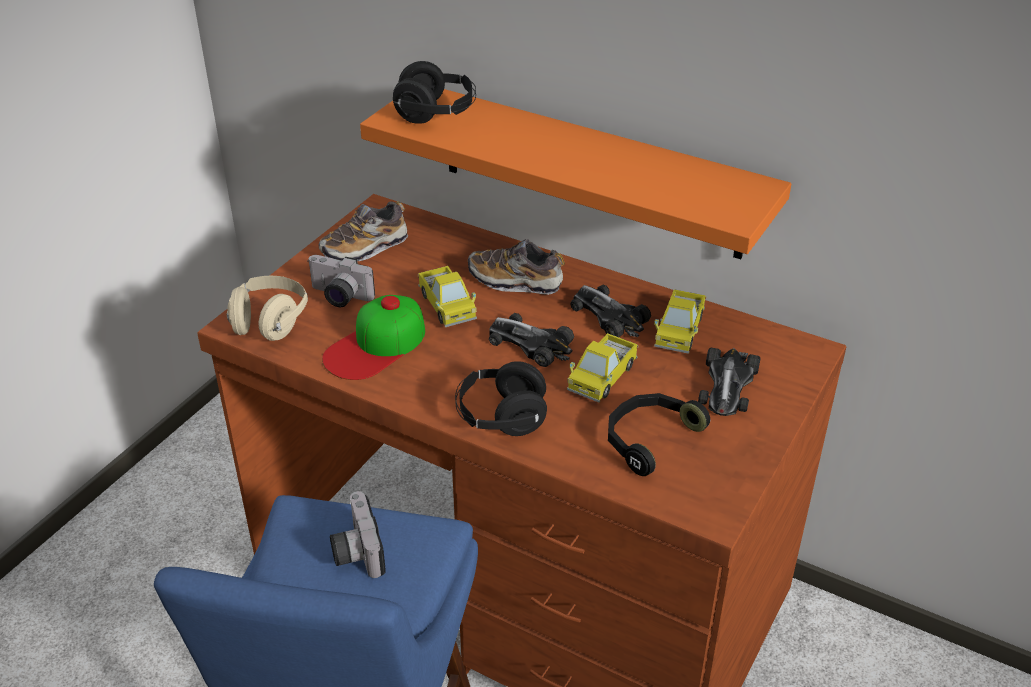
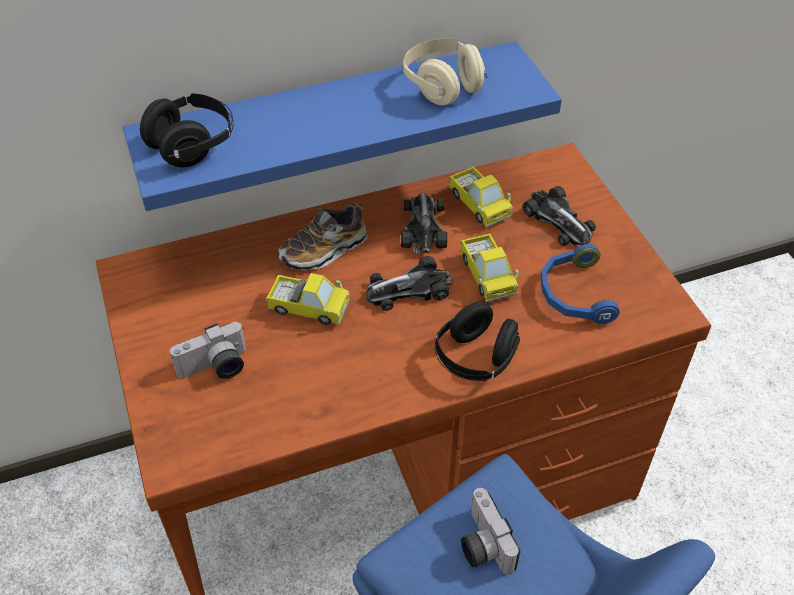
camera: 50 degrees left, 10 degrees up
(270, 322) = (196, 436): beige headphones -> beige headphones (442, 86)
(355, 550) = (481, 544): camera -> camera turned 45 degrees clockwise
(365, 248) = (168, 311): shoe -> none
(376, 346) = (309, 382): cap -> none
(590, 171) = (331, 119): orange shelf -> blue shelf
(609, 316) = (423, 228): toy car -> toy car turned 90 degrees clockwise
(649, 438) = (573, 294): black headphones -> blue headphones

